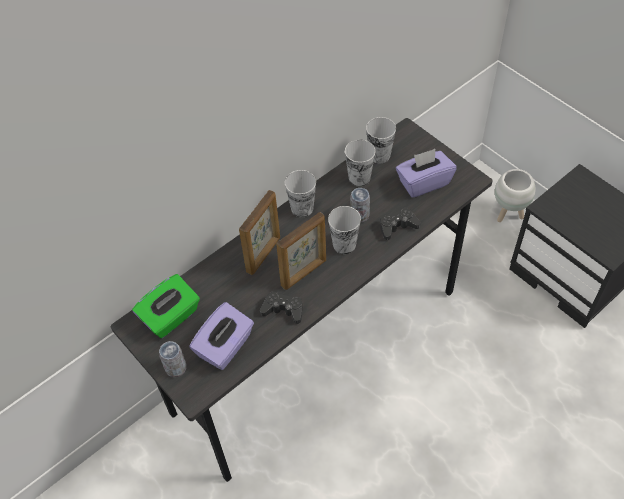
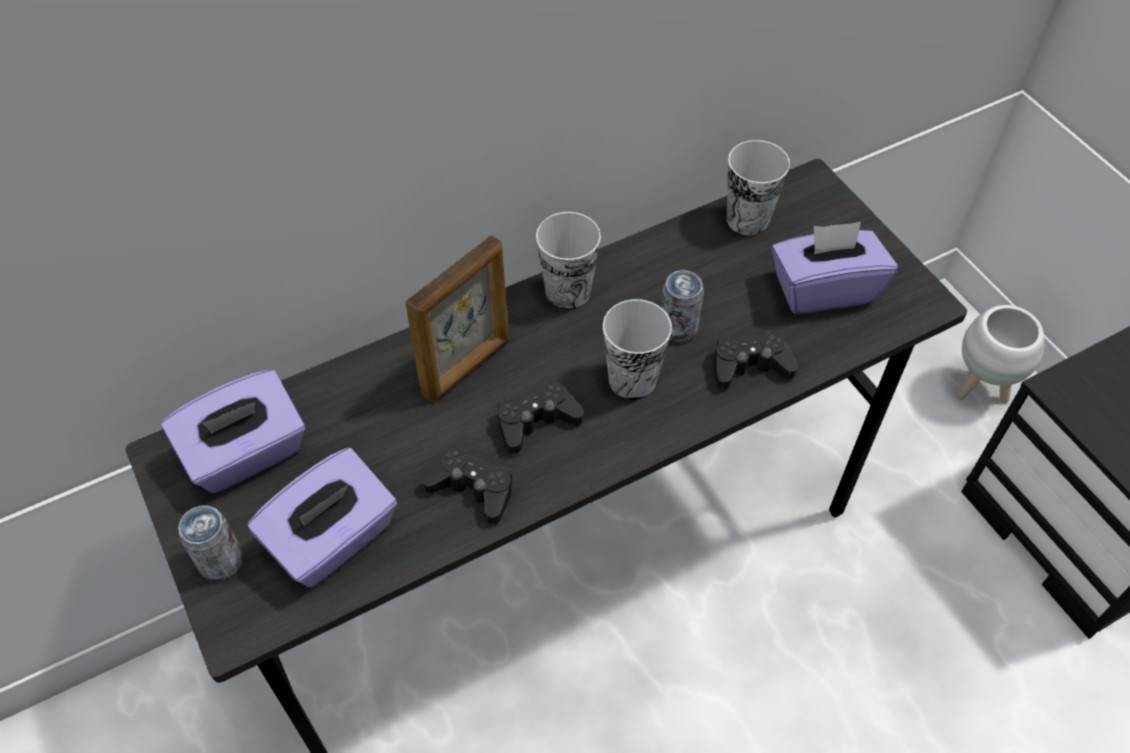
camera: 10 degrees right, 0 degrees up
(171, 317) = (247, 454): green tissue box -> purple tissue box
(304, 273) = (536, 421): picture frame -> black game controller
(359, 178) = (696, 255): cup -> none

